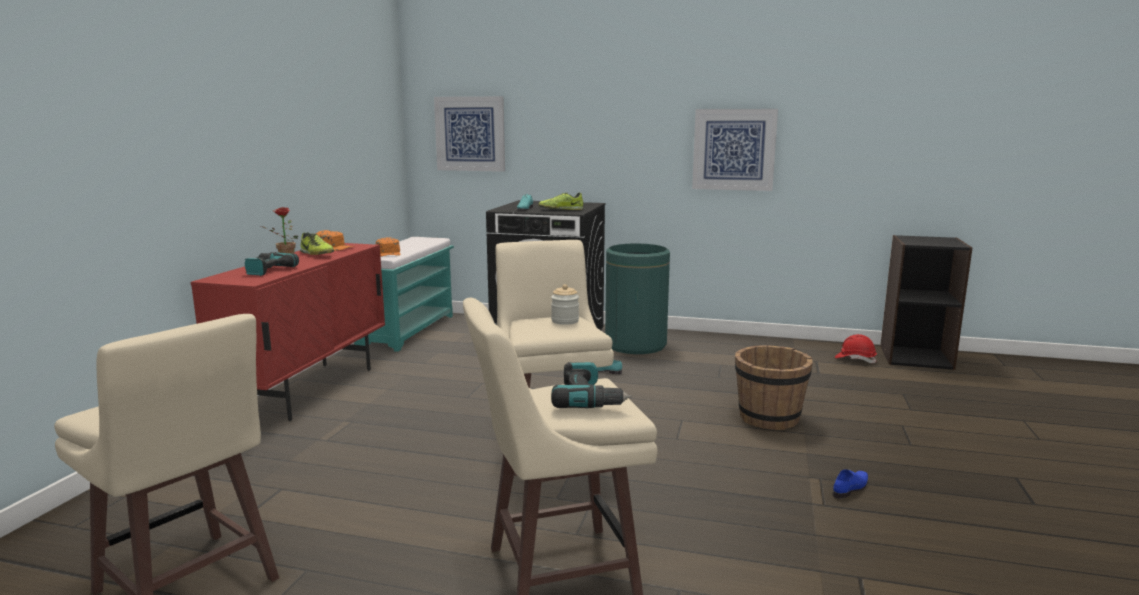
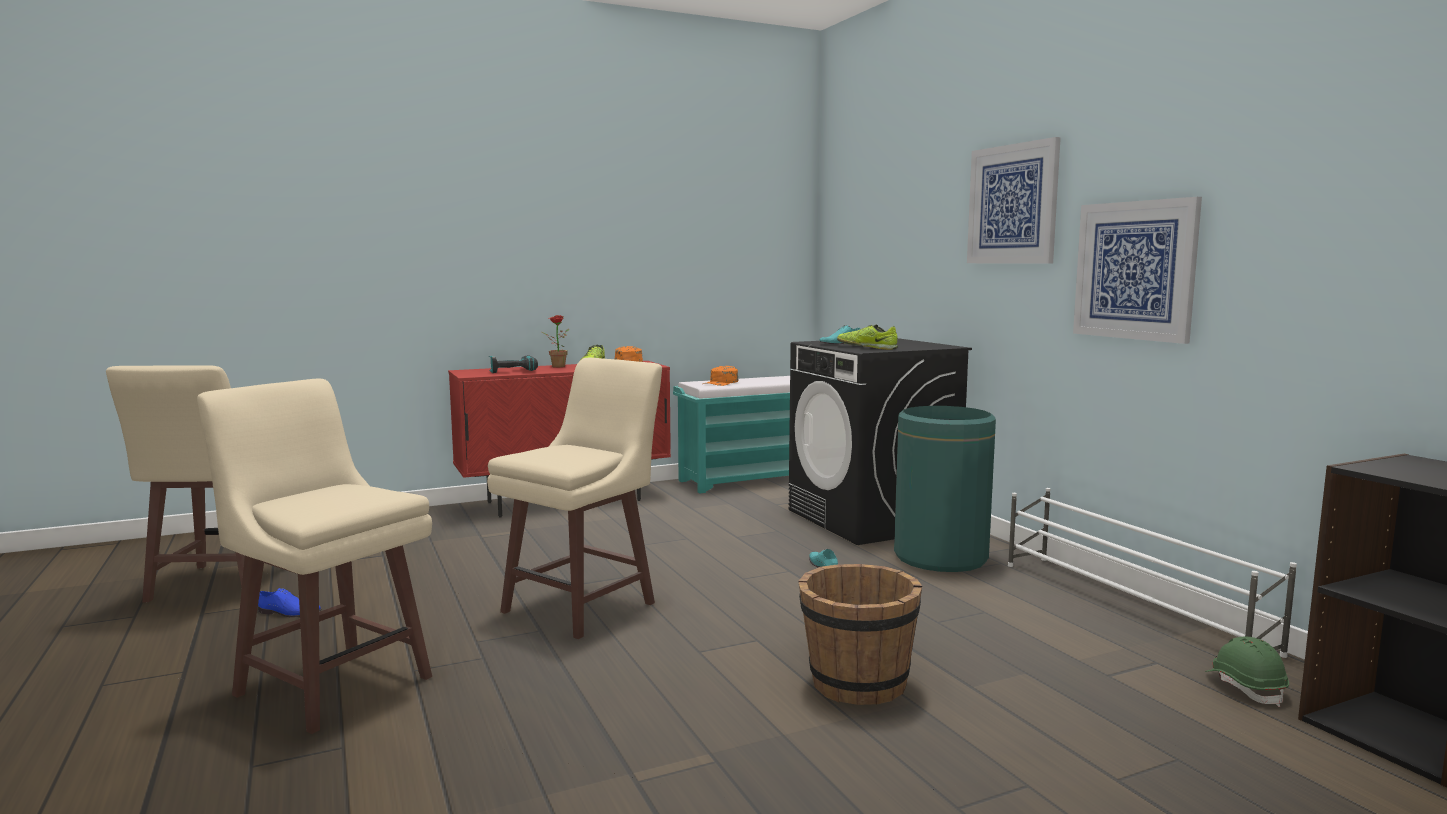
camera: 50 degrees right, 5 degrees down
(470, 134) = (863, 252): picture -> picture (1012, 204)
(565, 321) = (582, 452): jar -> none
(588, 398) = (335, 498): power drill -> none
(753, 341) = (1129, 606): none -> white shoe rack
(851, 488) = (716, 790): blue shoe -> blue shoe (288, 612)
(855, 359) = (1245, 687): red hard hat -> green hard hat

